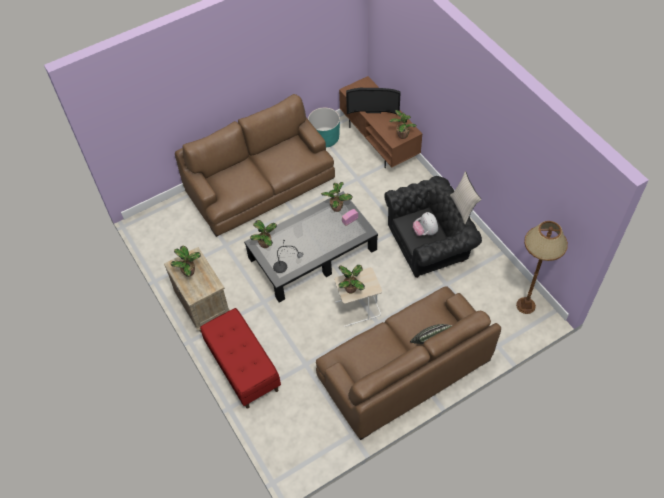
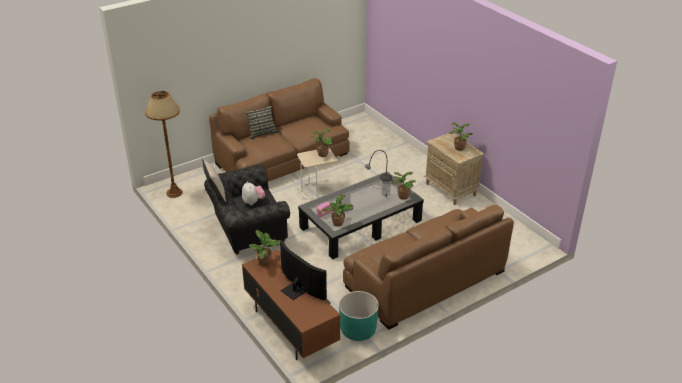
camera: 175 degrees right, 20 degrees down
(242, 367) = (407, 158): red bench -> none
(373, 109) = (297, 289): television -> television turned 45 degrees clockwise

